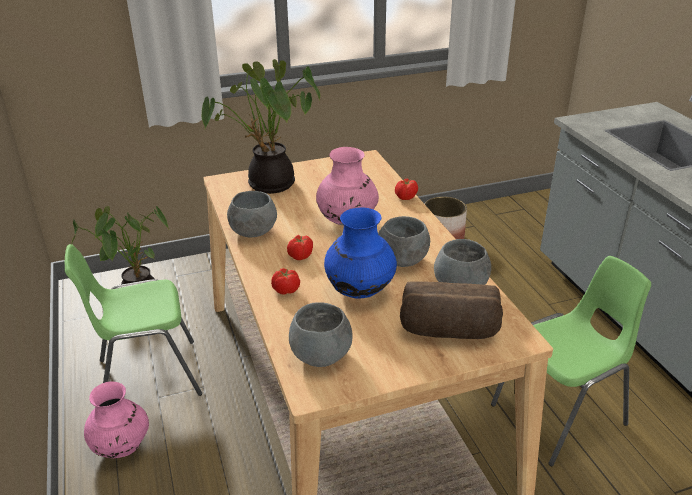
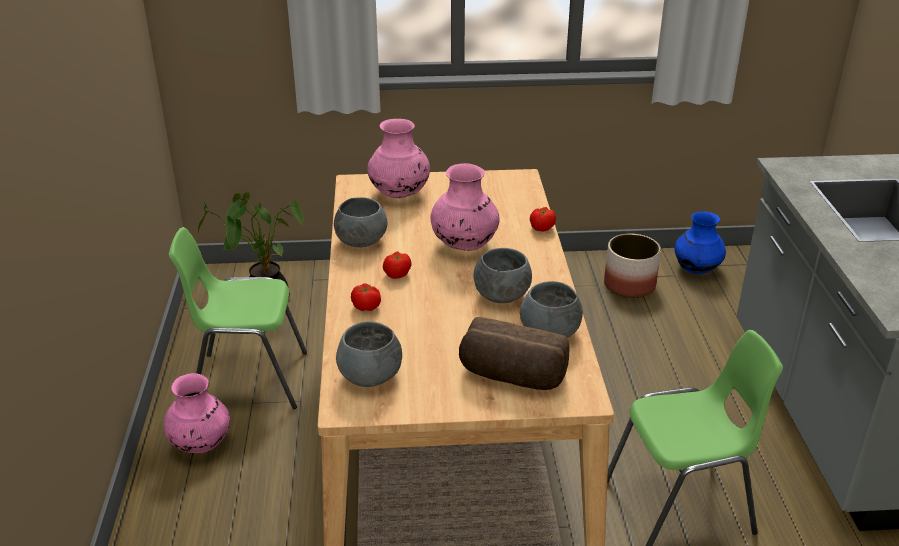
camera: 15 degrees right, 0 degrees up
(268, 186) = (399, 194): potted plant -> pink vase
(359, 290) = (440, 320): blue vase -> blue vase (696, 269)

